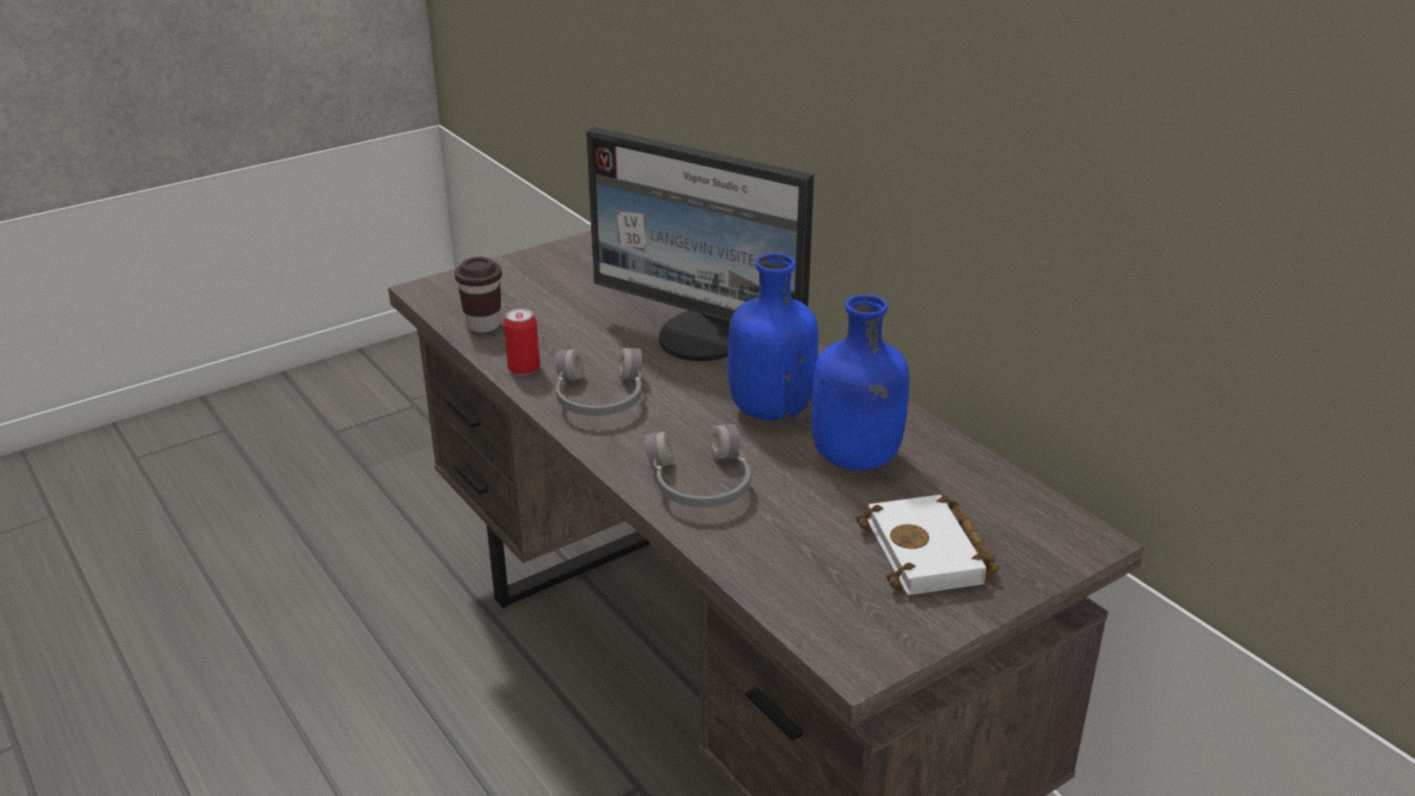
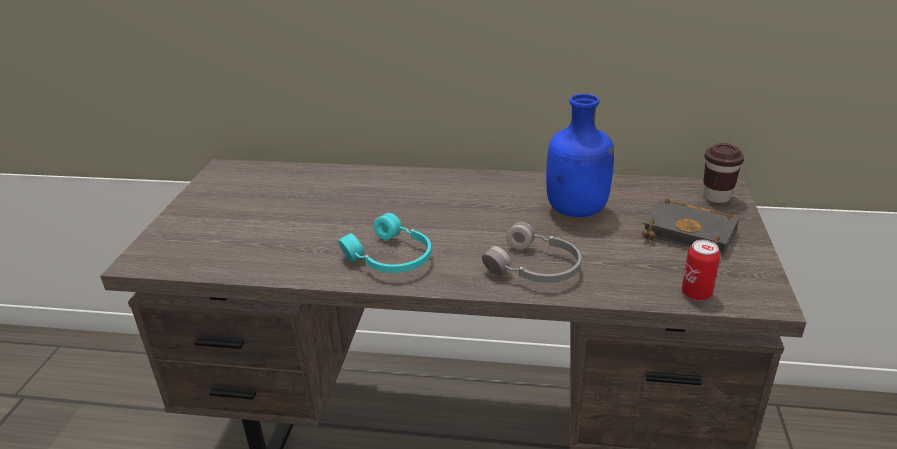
camera: 45 degrees left, 0 degrees up
(483, 325) = (228, 260): brown cup -> brown cup (716, 197)
(524, 369) = (310, 269): can -> can (696, 294)
(598, 398) = (390, 258): grey headphones -> turquoise headphones
(705, 338) = (387, 195): monitor -> none
(769, 409) = (492, 211): blue bottle -> none
(930, 555) = (692, 233): white book -> black book

